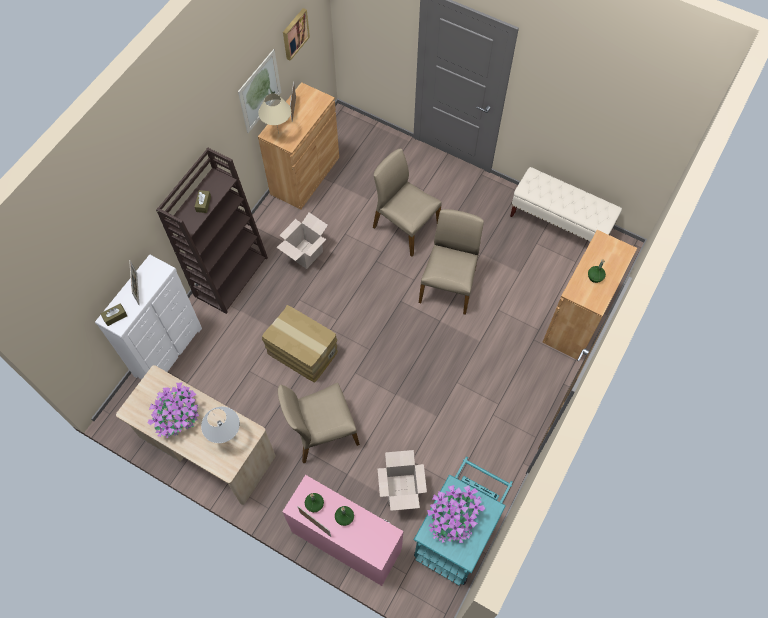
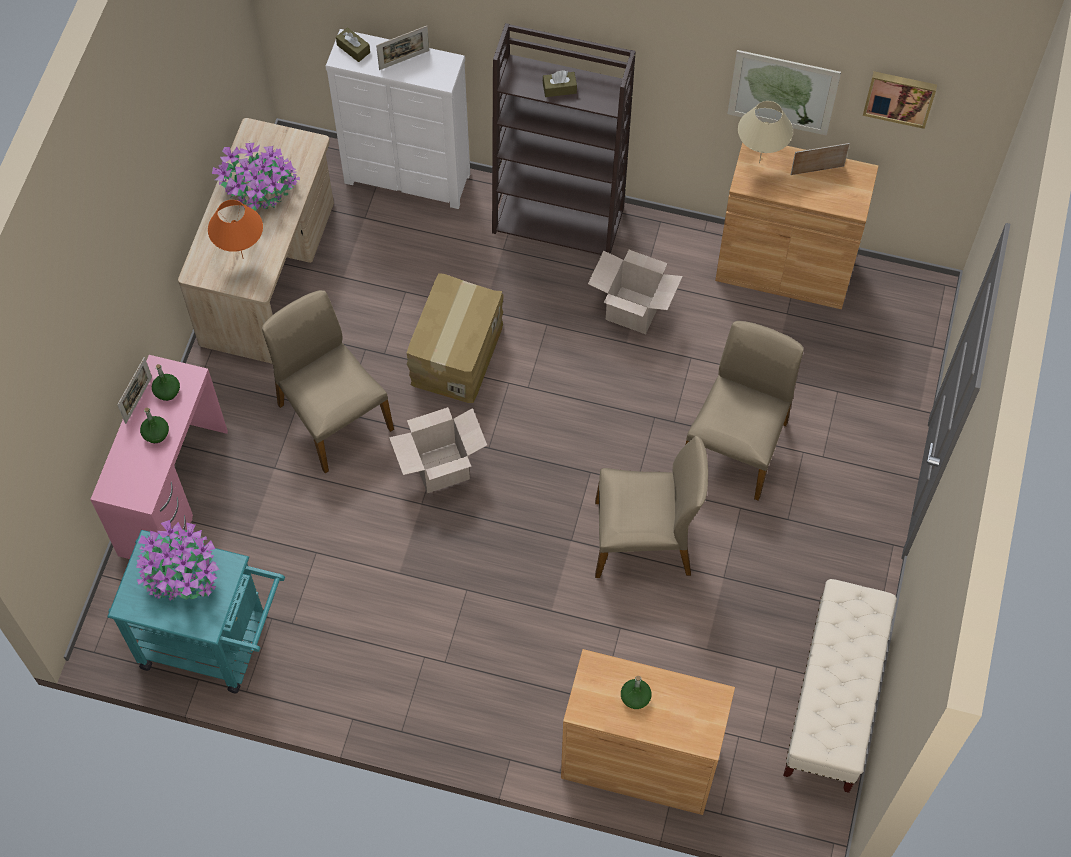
camera: 75 degrees right, 0 degrees up
(227, 437) = (243, 258): white table lamp -> orange table lamp
(401, 490) = (267, 548): cardboard box -> cardboard box (441, 468)

